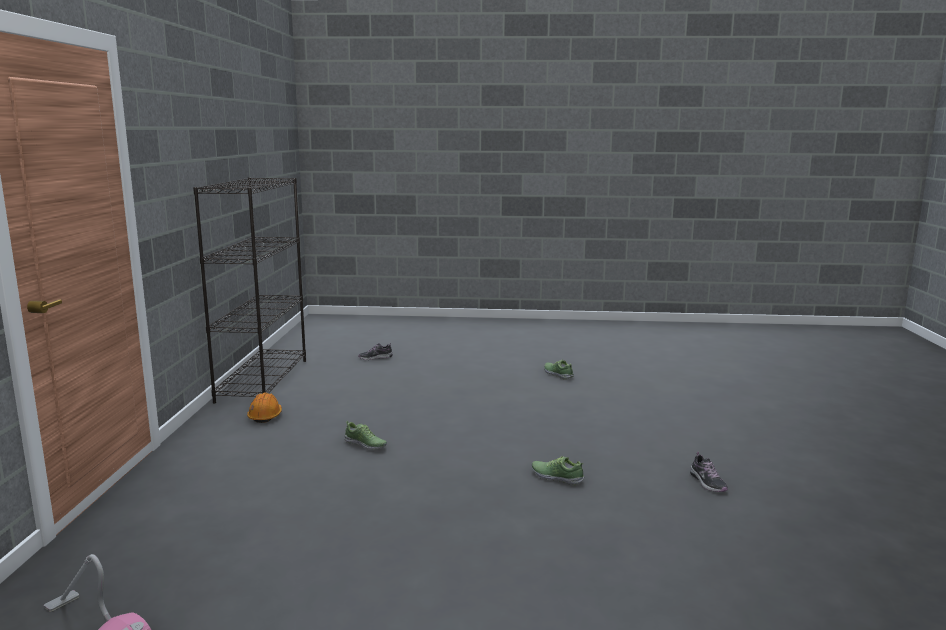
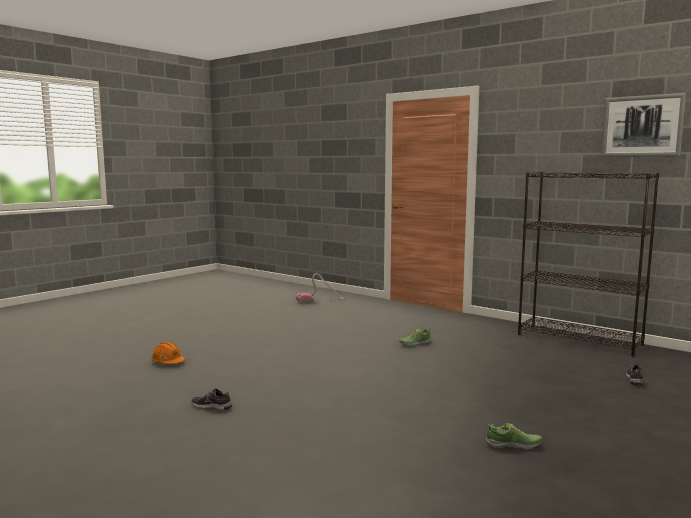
camera: 125 degrees right, 5 degrees down
(231, 126) = (642, 126): none -> picture
(265, 416) = (494, 332): orange hard hat -> orange hard hat (168, 362)
(557, 477) = (298, 371): shoe -> none

